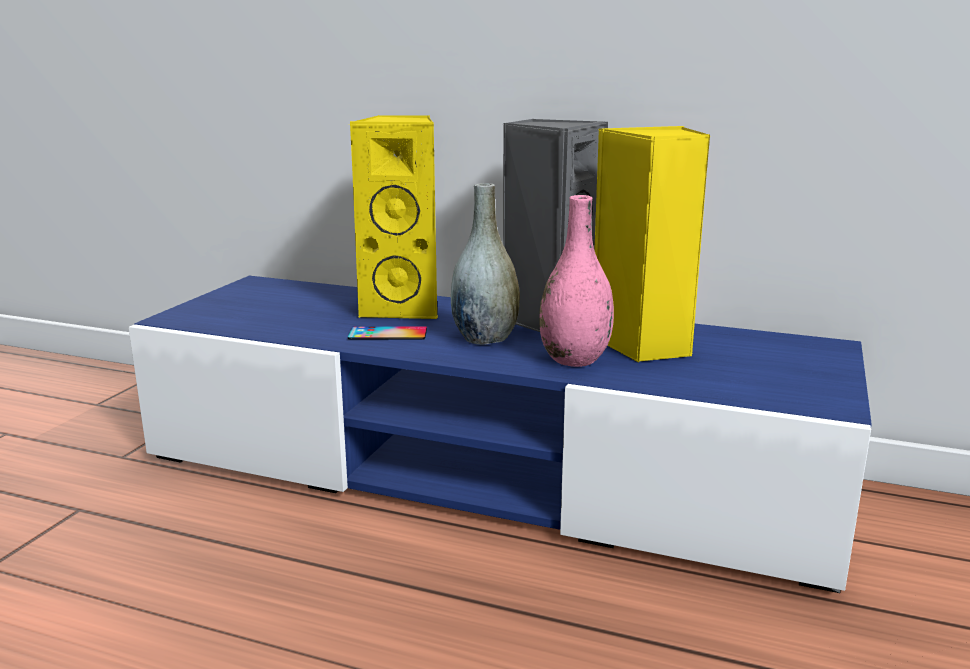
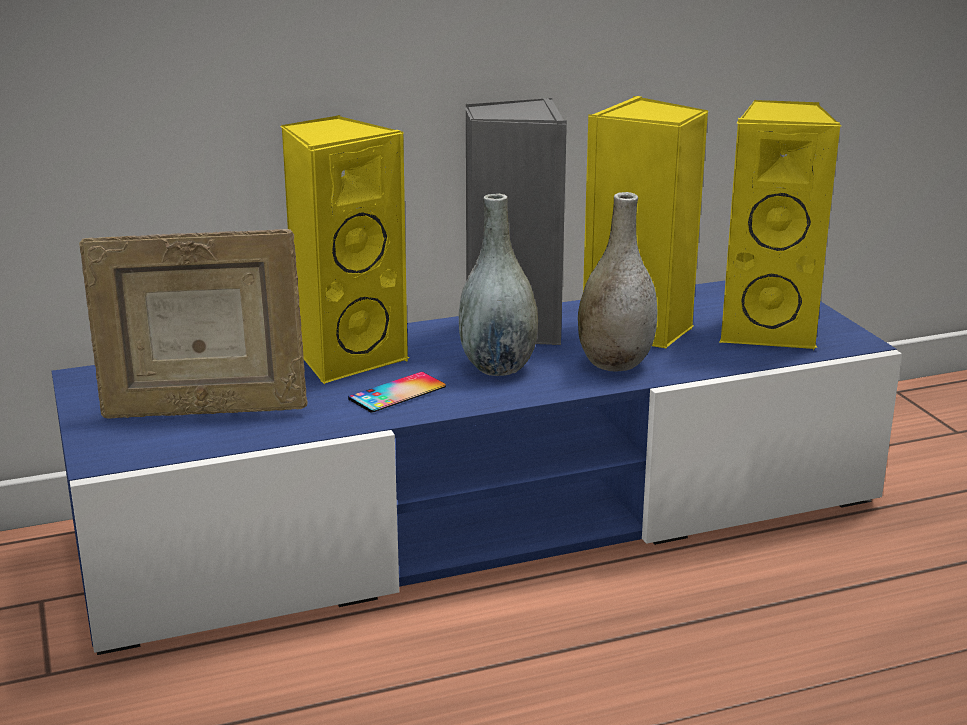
camera: 40 degrees left, 5 degrees up
(267, 312) = (203, 411): none -> picture frame
(574, 360) = (615, 363): pink vase -> grey vase
(759, 375) = (768, 331): none -> yellow speaker

